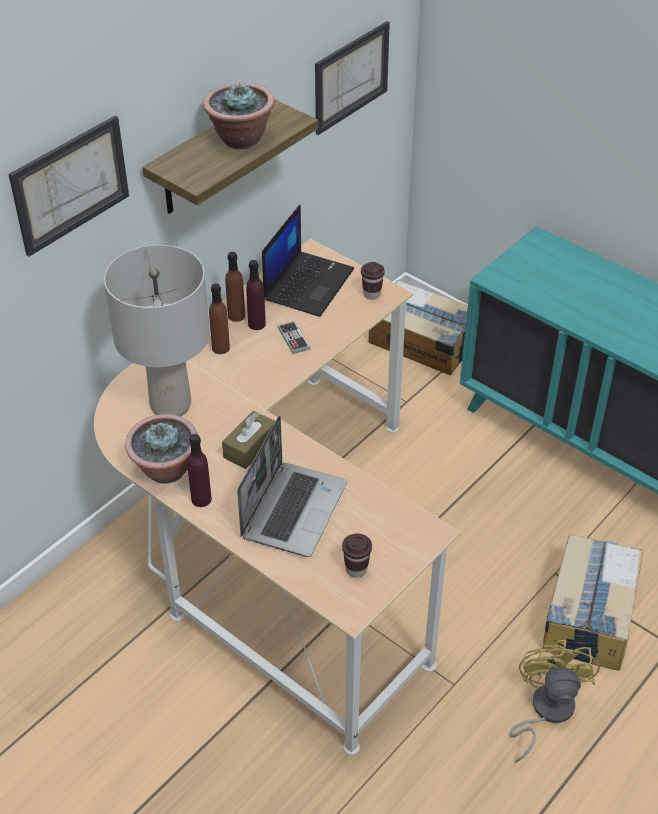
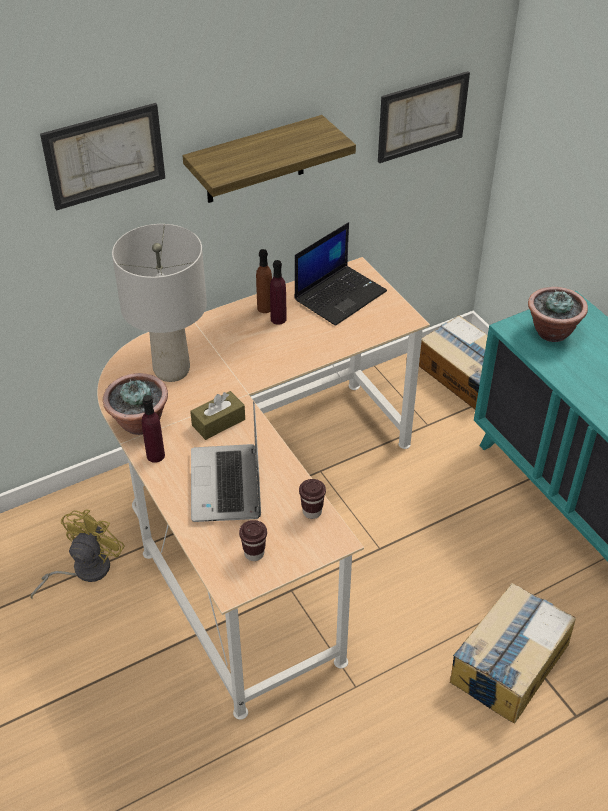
camera: 20 degrees right, 0 degrees up
(220, 348) = (238, 332): brown bottle -> none
(240, 138) = (278, 147): potted plant -> potted plant (551, 331)
(293, 339) = (303, 339): game controller -> none
(293, 509) = (227, 485): laptop -> laptop turned 135 degrees clockwise
(372, 294) = (391, 317): brown cup -> brown cup (312, 512)
(545, 711) = (427, 738): yellow fan -> yellow fan (83, 570)

